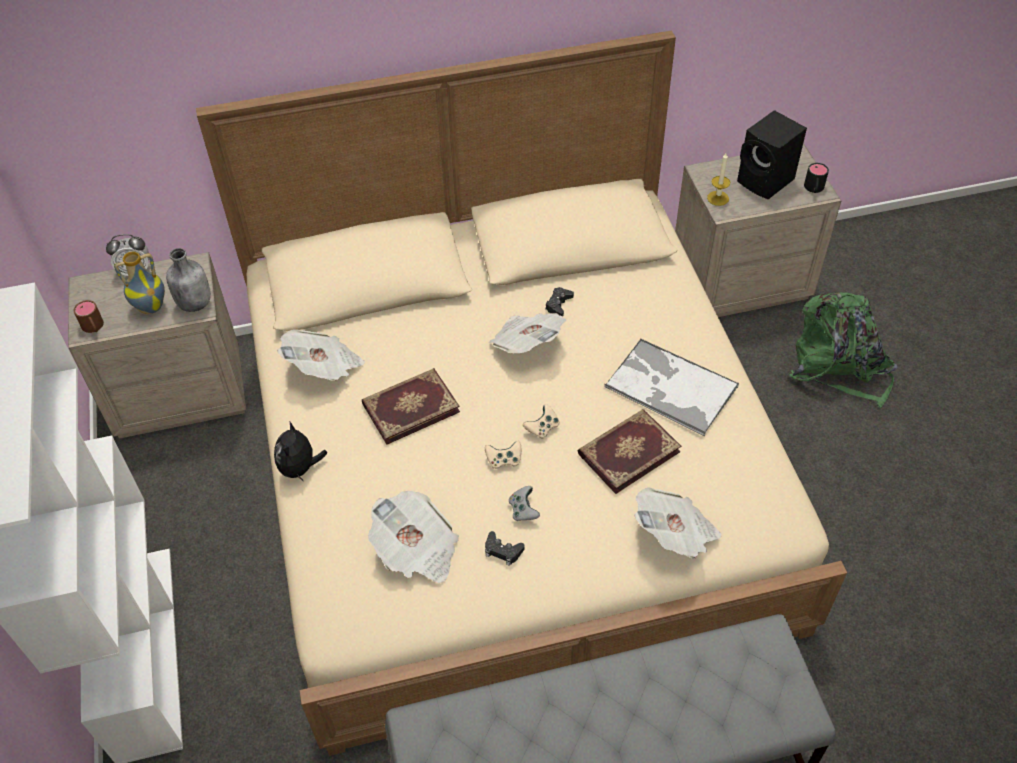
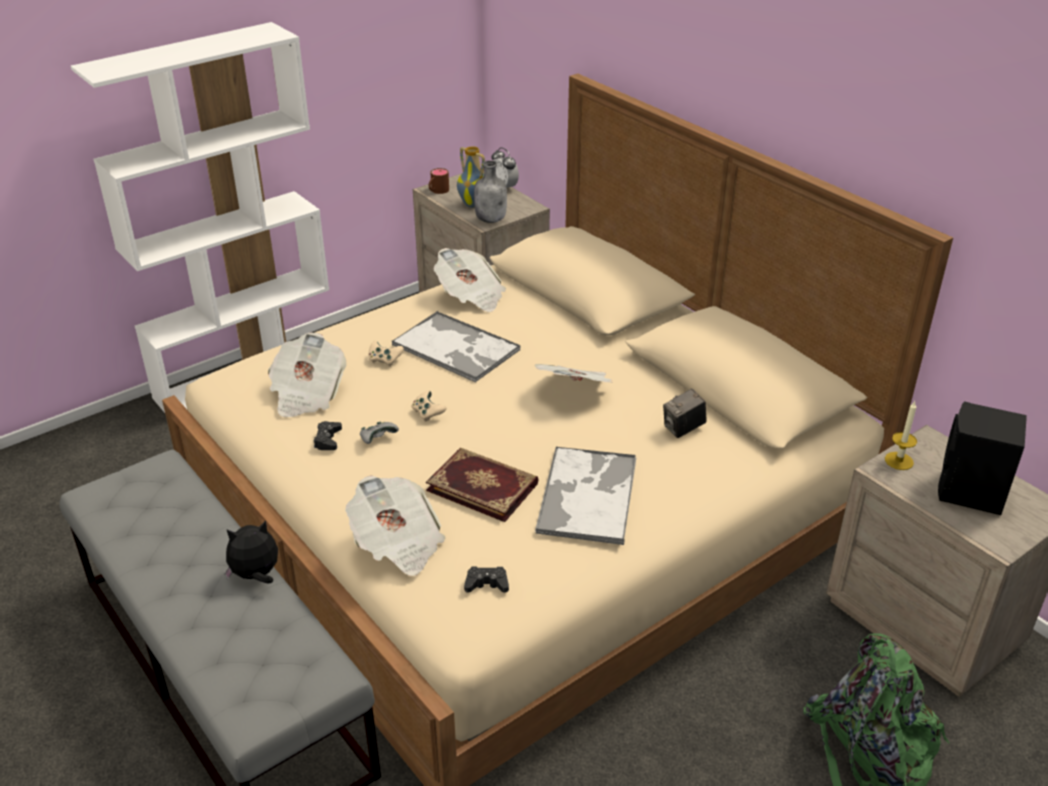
camera: 65 degrees right, 15 degrees down
(300, 468) = (364, 319): plush toy -> plush toy (256, 575)
(410, 407) = (457, 348): book -> tray
(542, 428) = (479, 426): beige game controller -> beige game controller (384, 360)
(558, 304) = (643, 396): black game controller -> black game controller (487, 584)
(615, 297) = (683, 429): none -> camera
(814, 189) = (1001, 536): black mug -> none

